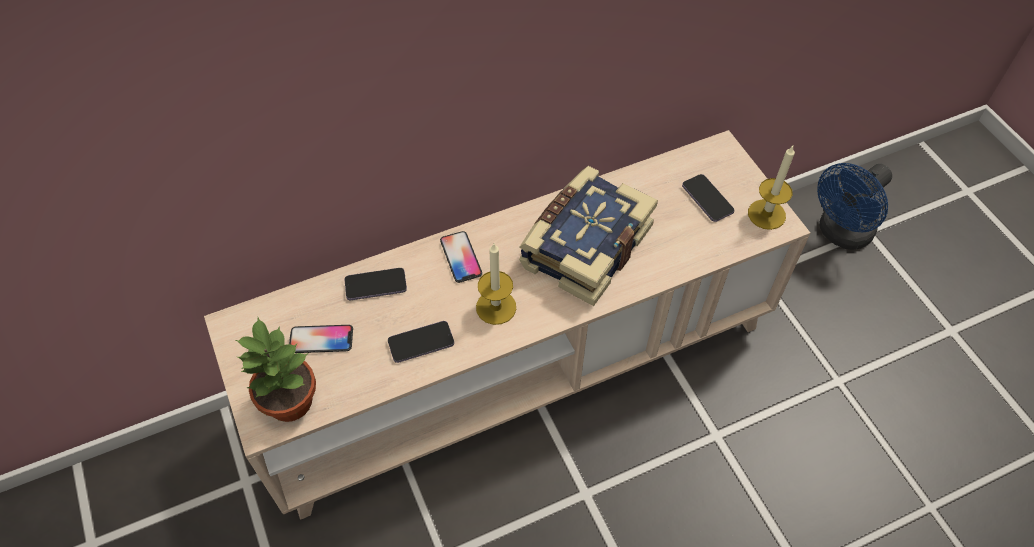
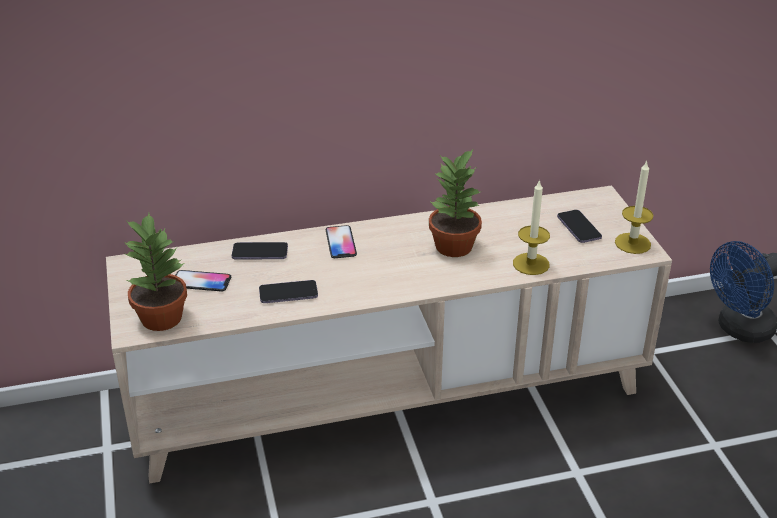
camera: 10 degrees right, 20 degrees down
(496, 307) = (362, 278): candle -> candle (531, 264)
(584, 246) = (455, 247): book -> potted plant

